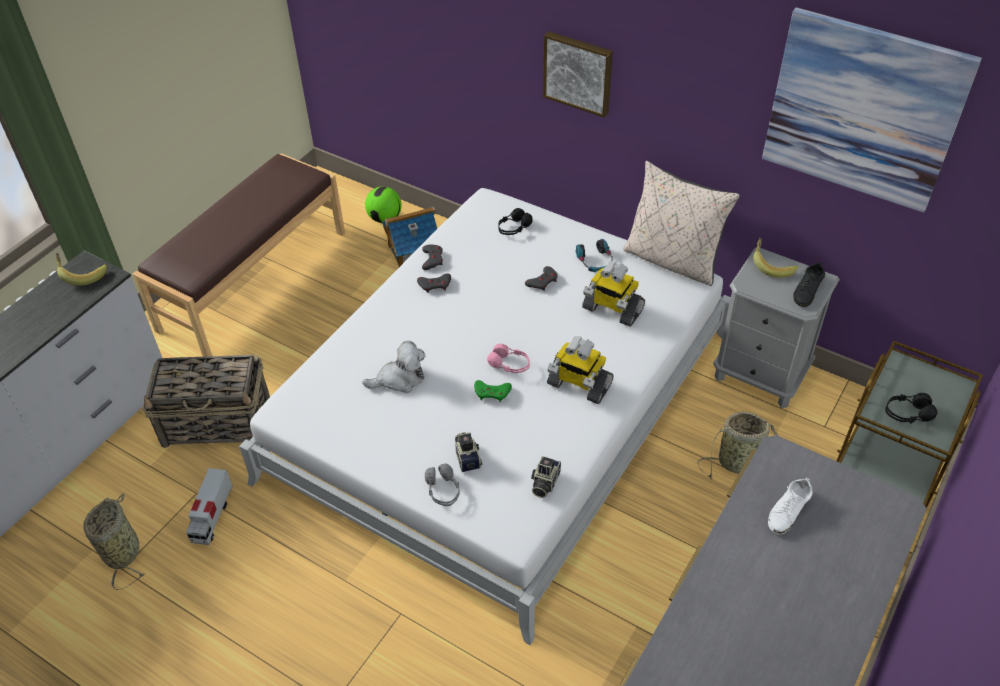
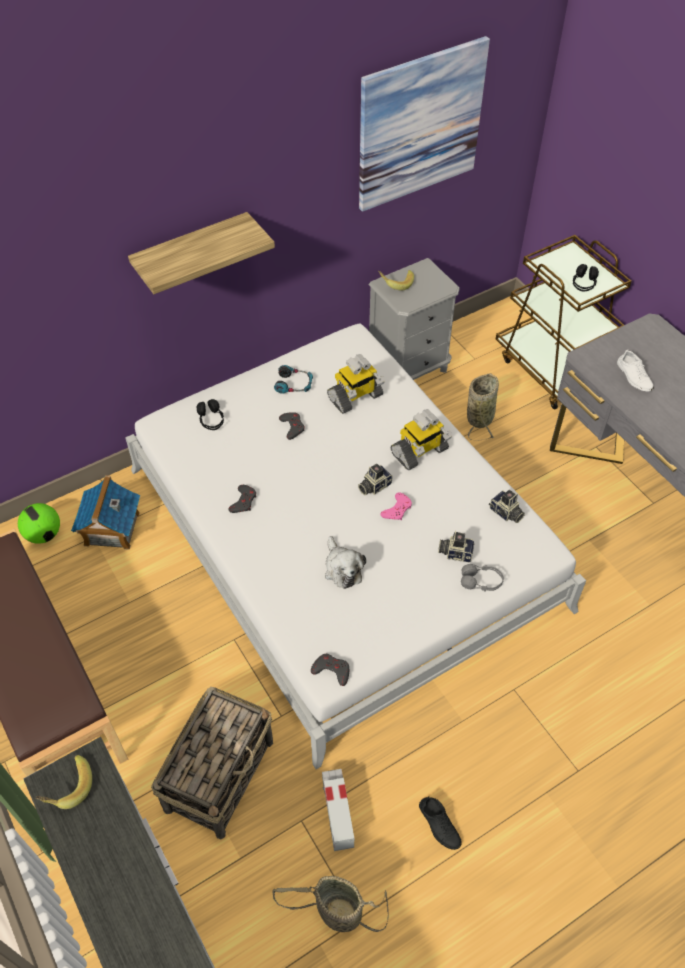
camera: 65 degrees left, 5 degrees up
(212, 516) = (337, 812): toy truck -> toy truck turned 135 degrees counterclockwise
(399, 379) = (342, 568): plush toy -> plush toy turned 150 degrees clockwise
(432, 259) = (208, 491): grey game controller -> grey game controller (331, 670)
(492, 393) = (397, 509): green game controller -> pink game controller
(509, 365) = (374, 486): pink headphones -> camera
(578, 72) = (191, 252): picture -> shelf
(672, 260) = (325, 340): beige pillow -> none
(807, 290) = (432, 278): black shoe -> black shoe (439, 824)

